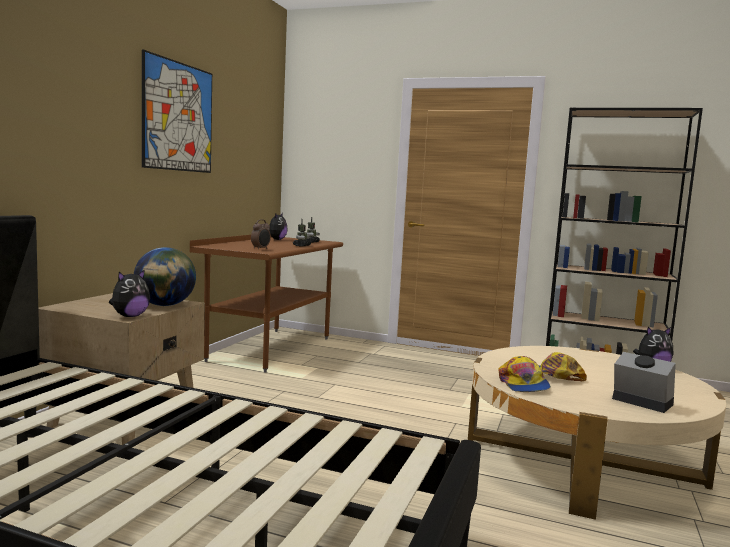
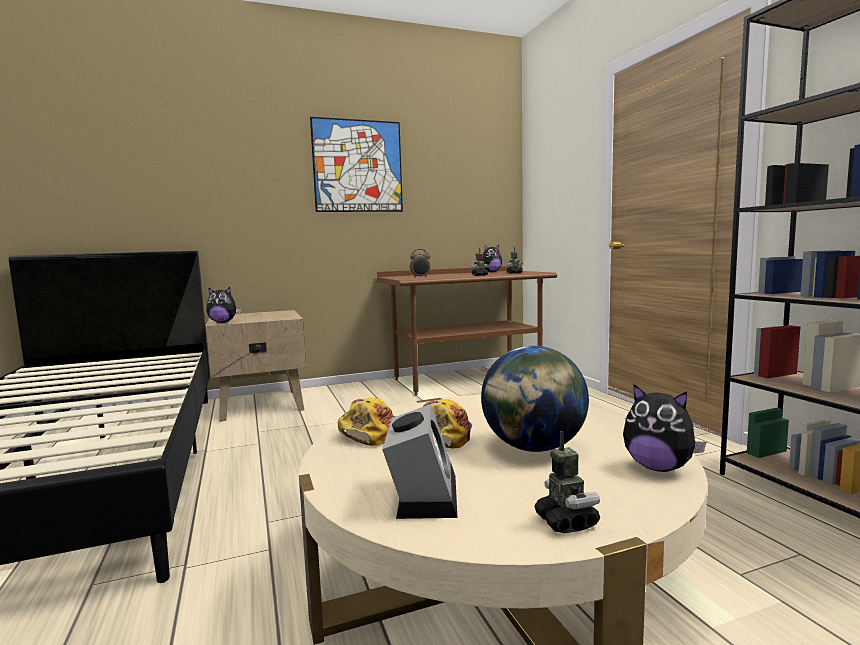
camera: 50 degrees right, 0 degrees up
(165, 305) = (271, 318): globe -> globe (533, 448)
(523, 384) = (370, 431): cap -> cap turned 150 degrees clockwise
(693, 394) = (566, 522): none -> toy robot

